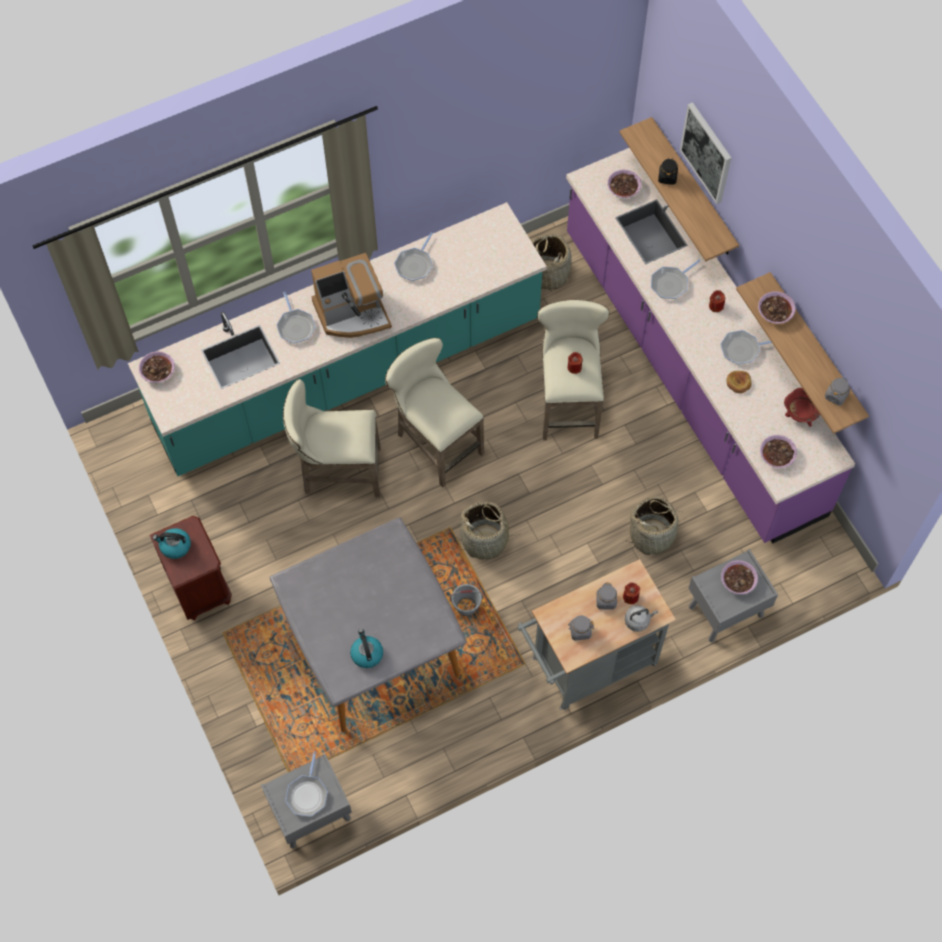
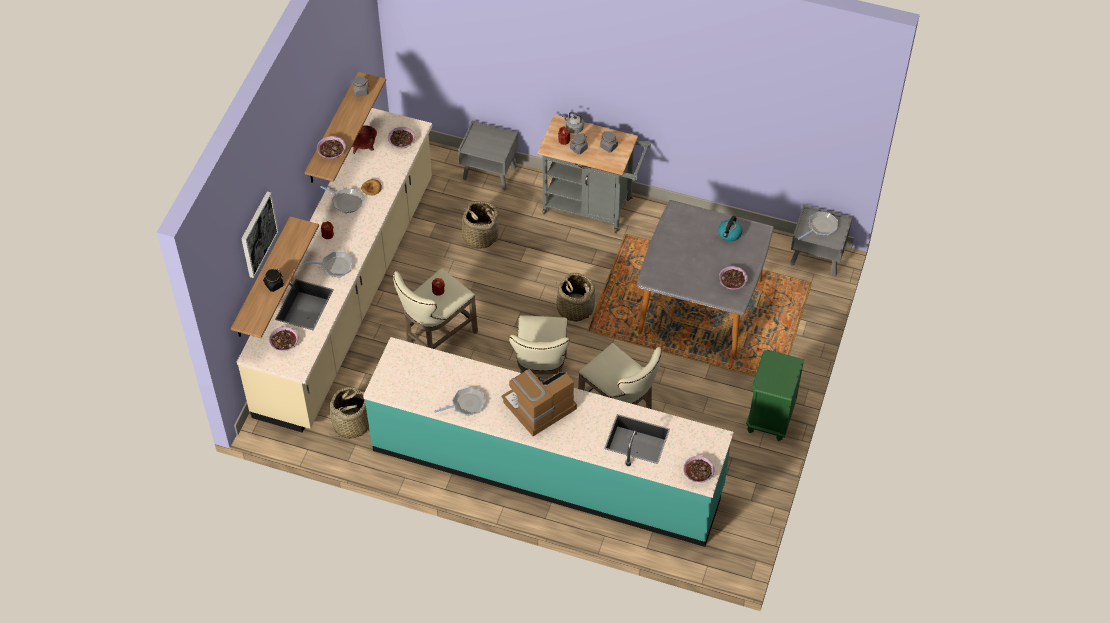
camera: 135 degrees left, 10 degrees down
(175, 546) = (782, 380): kettle -> none
(200, 588) = (770, 418): brown nightstand -> green nightstand
(295, 326) = (583, 428): frying pan -> none
(352, 313) = (539, 407): coffee machine -> coffee machine turned 60 degrees counterclockwise
(466, 607) = (625, 284): grey bucket -> none
(690, 373) = (347, 296): purple counter -> beige counter
(738, 580) = (482, 142): bowl -> bowl (732, 281)

